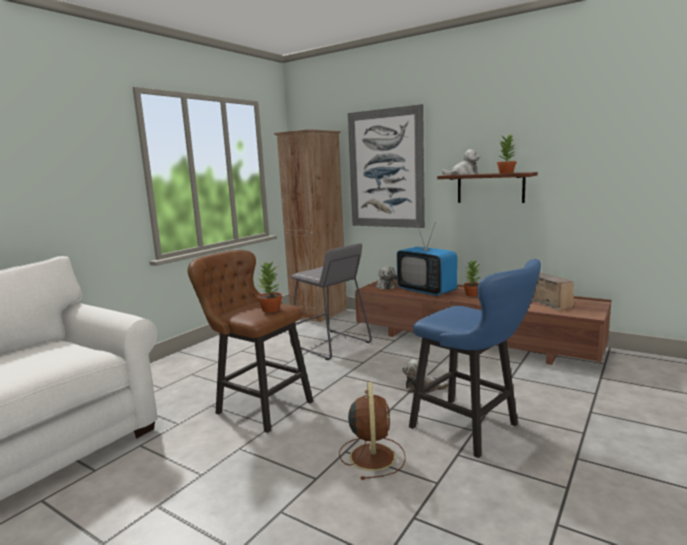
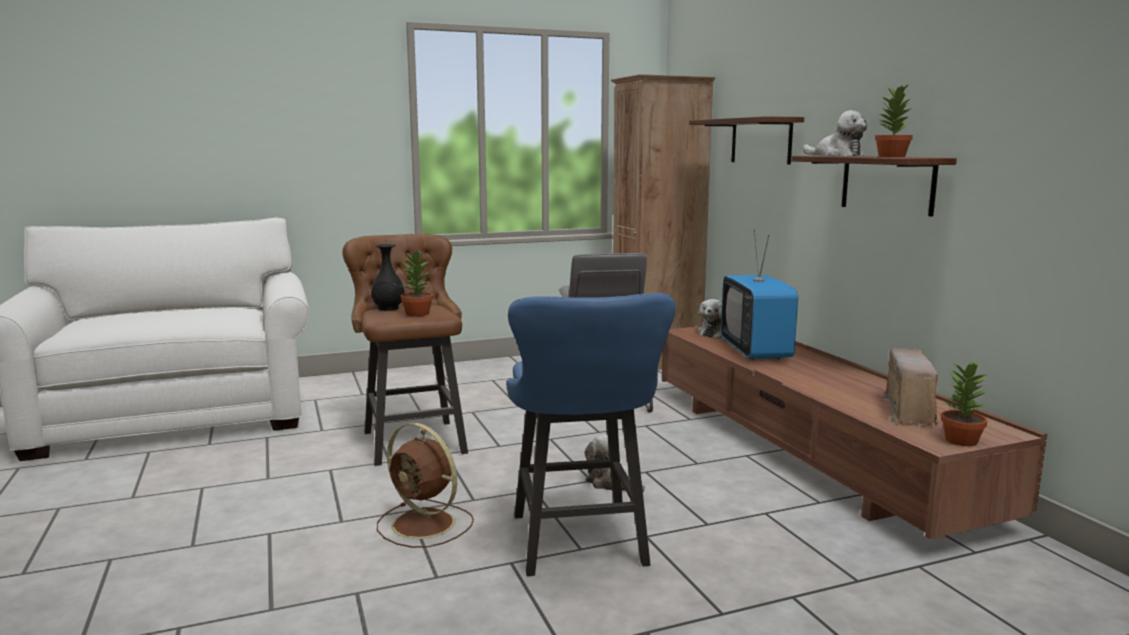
camera: 35 degrees right, 0 degrees up
(237, 311) = (388, 308): none -> black vase
(372, 455) = (425, 525): brown fan -> brown fan turned 90 degrees clockwise
(385, 169) = (761, 141): picture -> shelf
(472, 295) = (812, 370): potted plant -> potted plant (960, 441)

